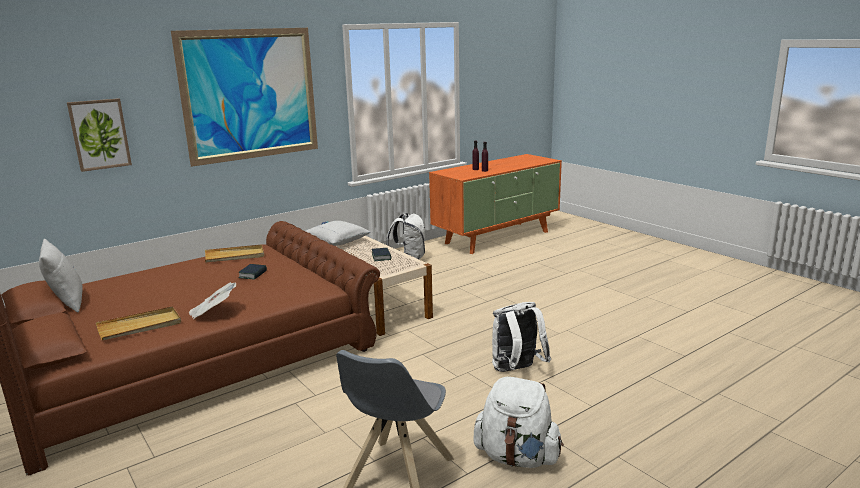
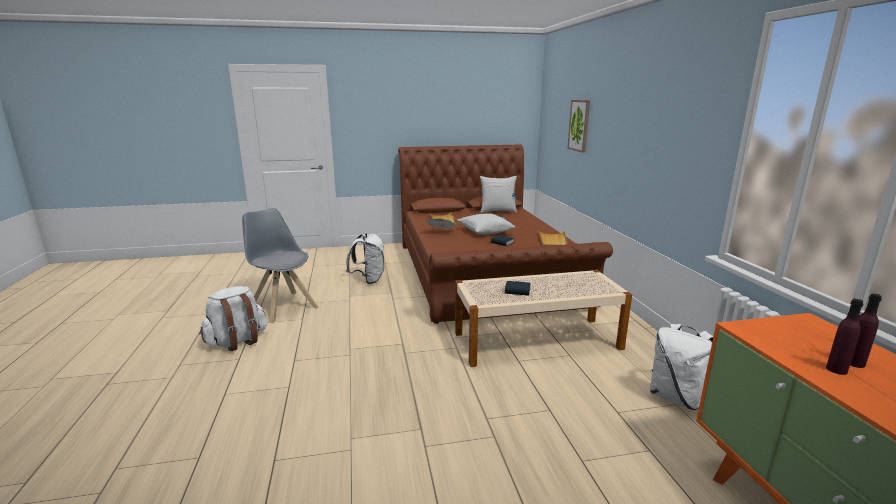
camera: 115 degrees right, 0 degrees up
(250, 95) = (652, 109): picture -> none
(336, 242) = (583, 280): grey pillow -> grey pillow (485, 231)
(517, 370) = (320, 378): white backpack -> white backpack (368, 280)

